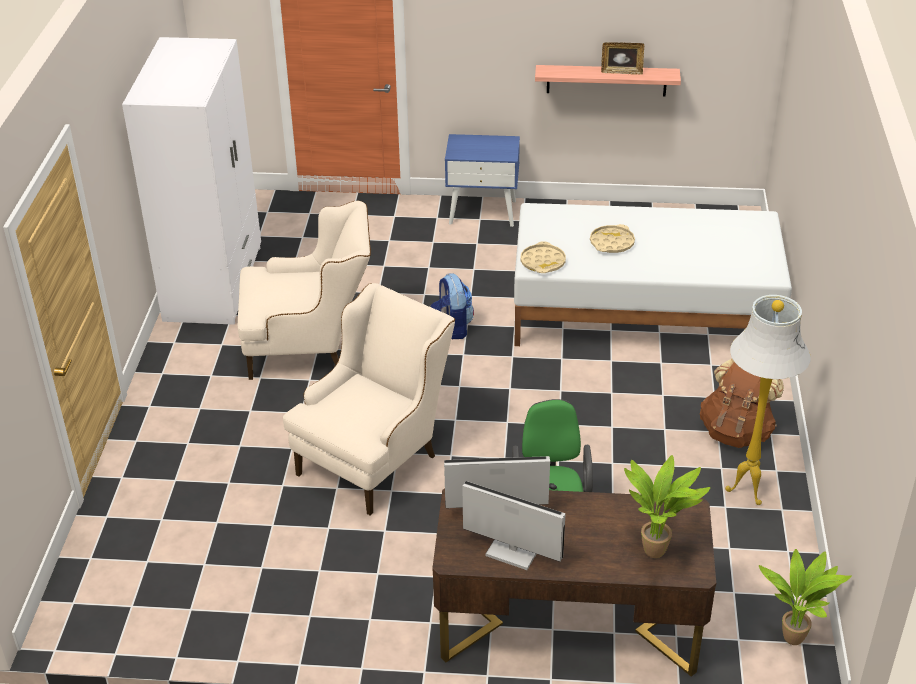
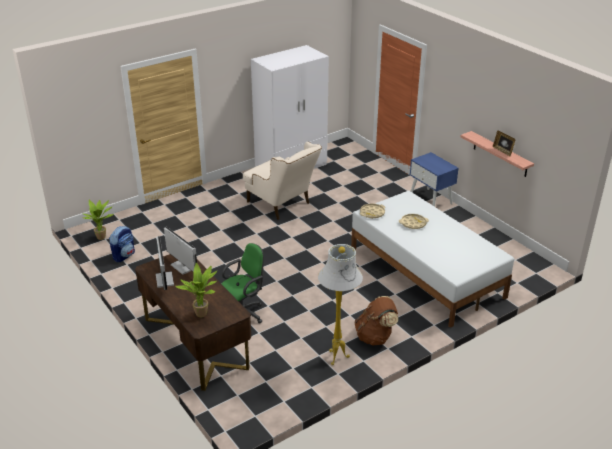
camera: 50 degrees right, 5 degrees down
(375, 457) = (239, 250): beige armchair -> none
(452, 327) = (341, 230): backpack -> backpack (124, 255)
(794, 636) = (257, 412): potted plant -> potted plant (102, 238)

